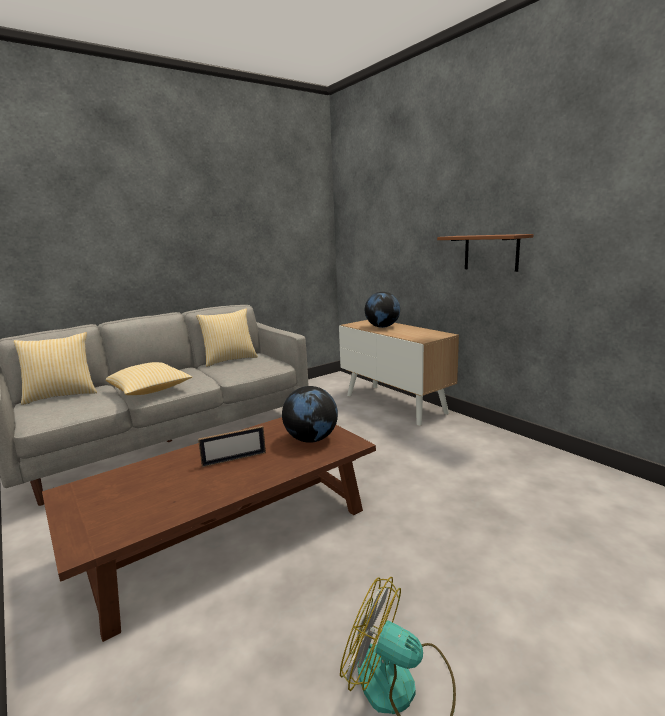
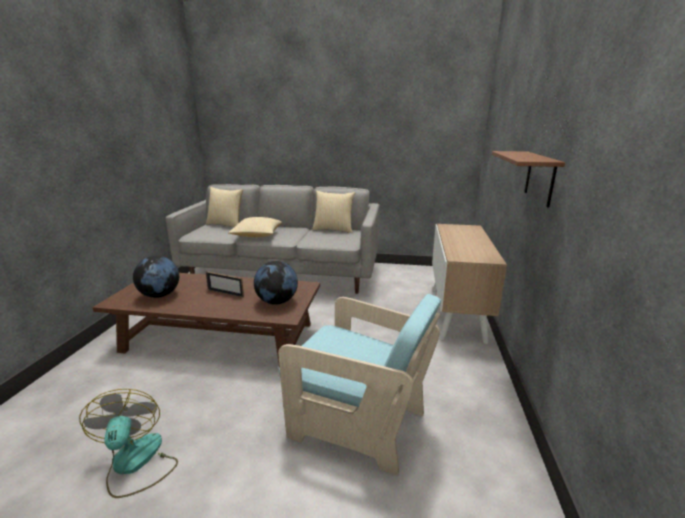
camera: 45 degrees right, 5 degrees up
(382, 327) = (462, 235): globe -> globe (160, 295)
(480, 506) = (357, 422): none -> turquoise armchair

